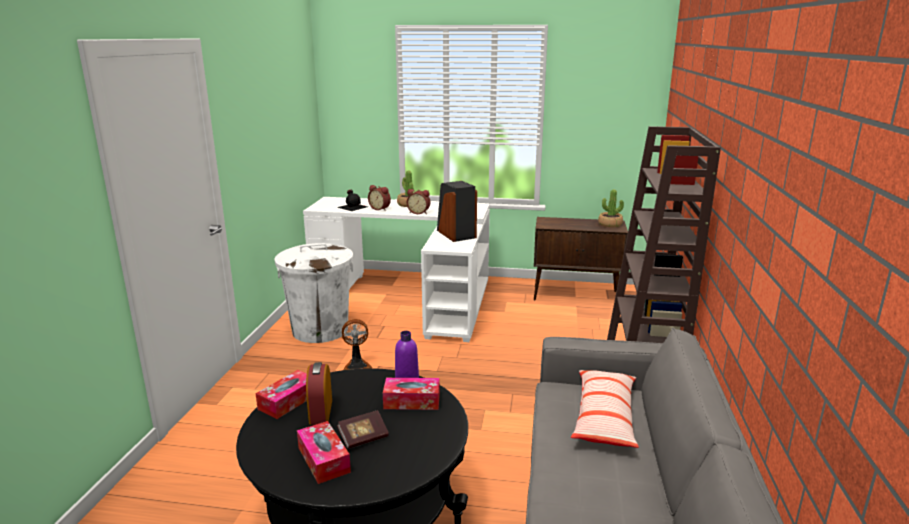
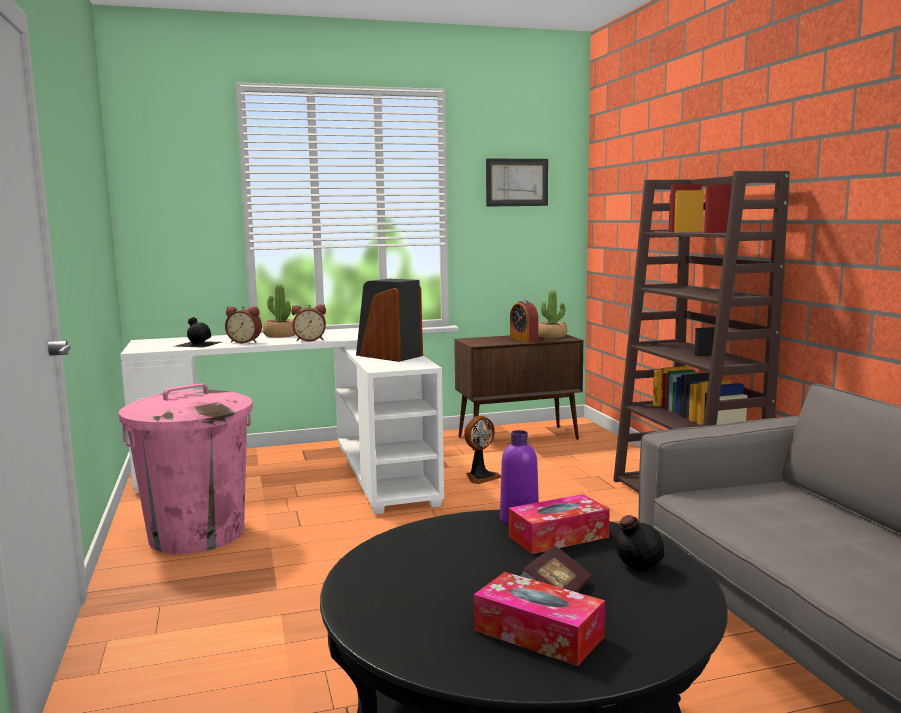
camera: 25 degrees left, 10 degrees down
(288, 401) = (367, 578): tissue box -> none
(320, 330) = (196, 534): white trash can -> pink trash can
(321, 411) = (441, 578): alarm clock -> alarm clock (524, 339)
(357, 366) = (305, 565): fan -> fan (481, 477)
(424, 434) = (634, 567): none -> black bottle
(603, 98) = (516, 182): none -> picture
(604, 417) = (785, 512): pillow -> none

